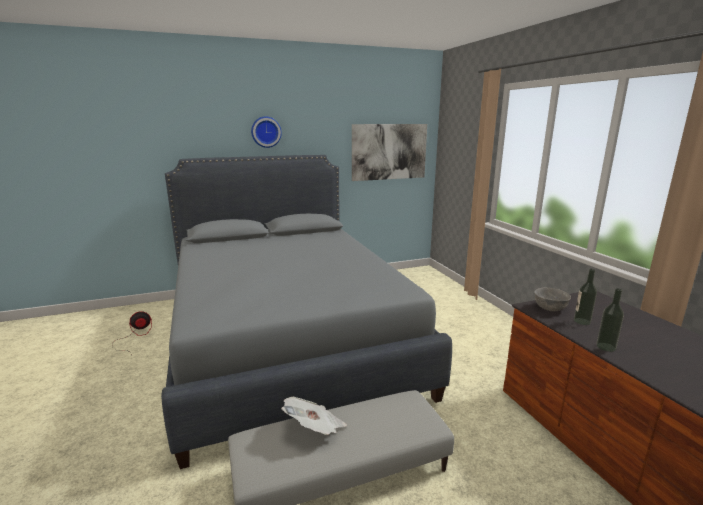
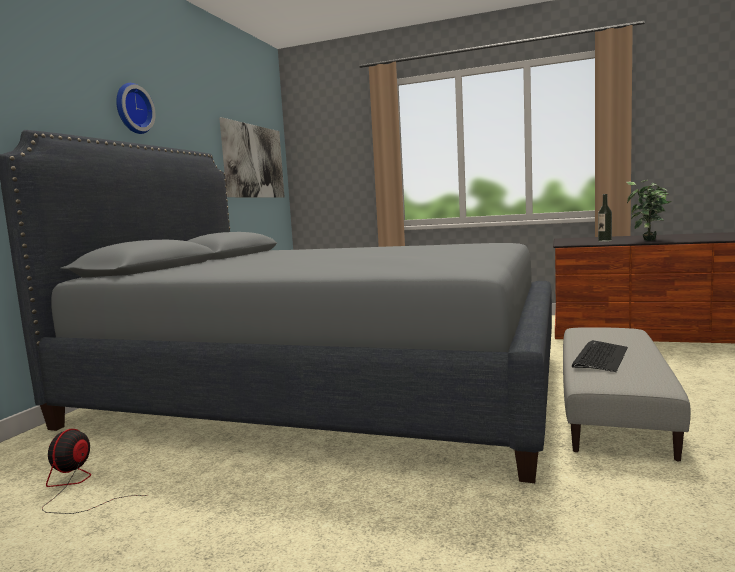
camera: 50 degrees left, 10 degrees down
(315, 429) = (600, 357): newspaper -> keyboard
(550, 308) = (574, 242): grey bowl -> none
(606, 347) = (648, 241): bottle -> potted plant

